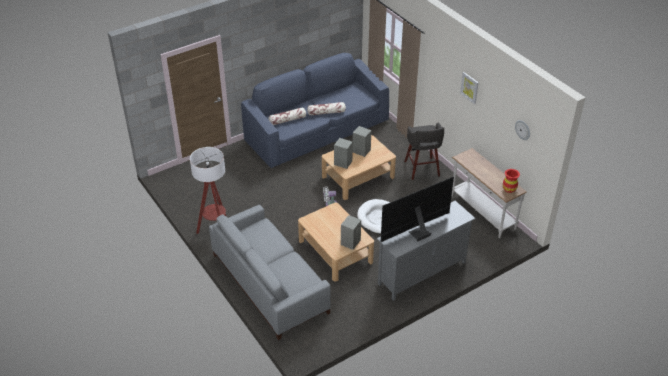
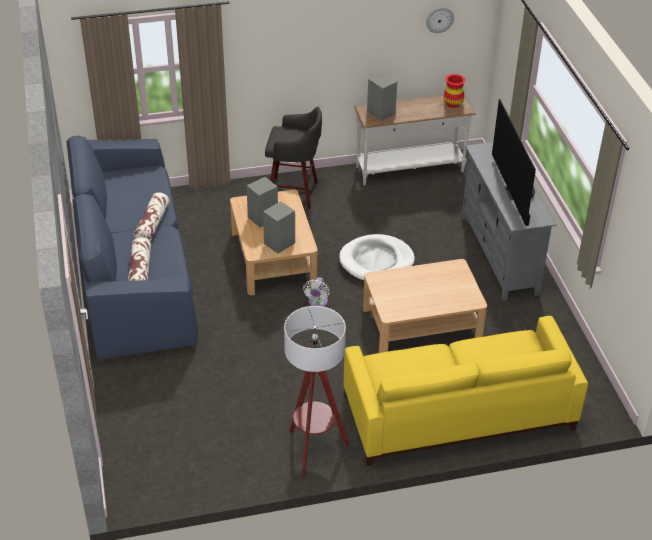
camera: 70 degrees left, 0 degrees up
(270, 282) = (457, 410): grey sofa -> yellow sofa
(351, 242) = (456, 281): grey speaker -> grey speaker (380, 112)
(469, 87) = (330, 27): picture -> none

